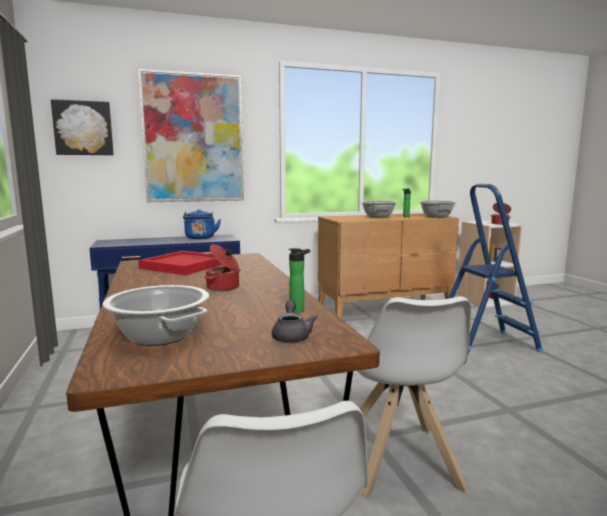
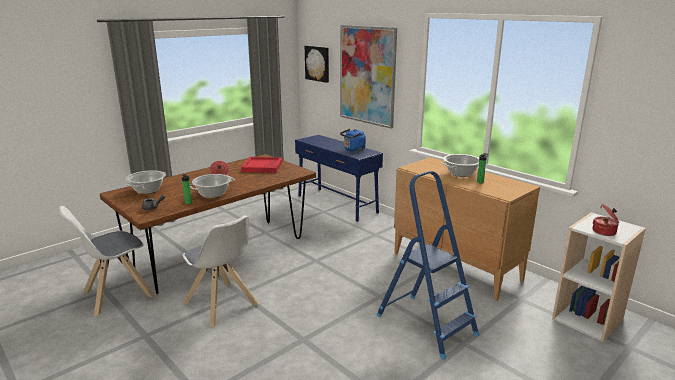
camera: 65 degrees right, 10 degrees up
(400, 461) = (222, 305): chair -> chair turned 105 degrees counterclockwise
(436, 216) = (503, 192): cooking pot -> cooking pot (213, 194)

